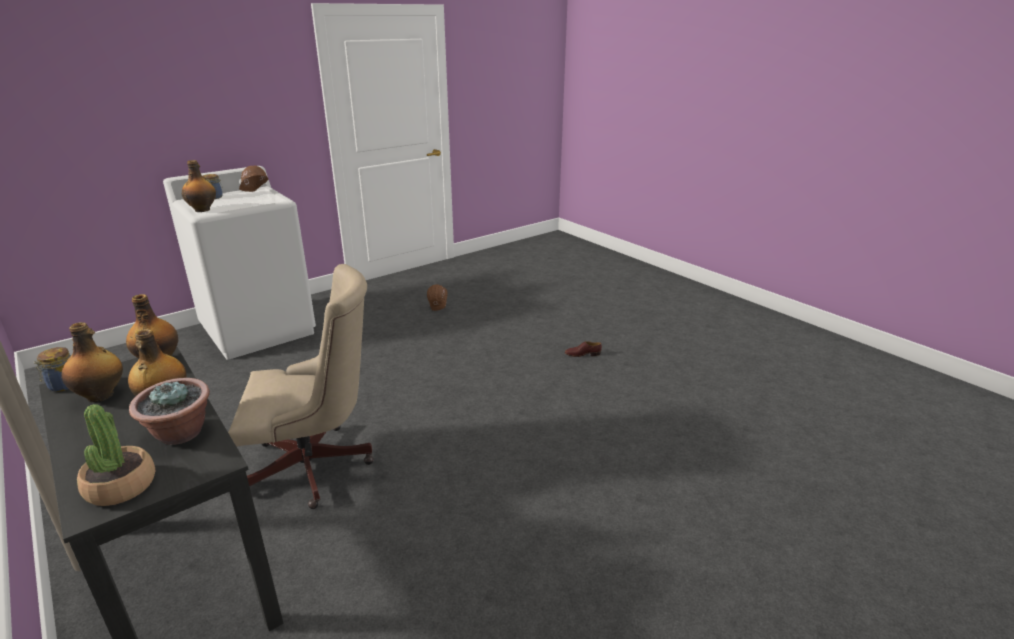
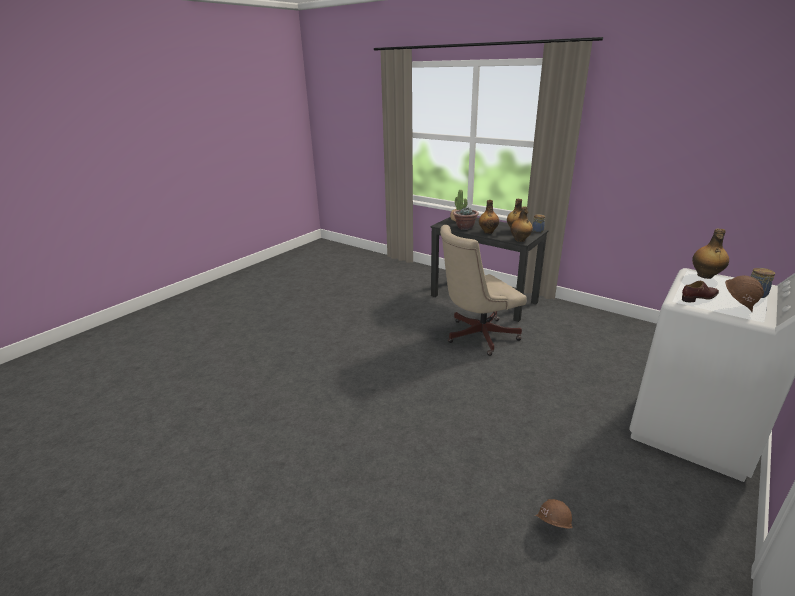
camera: 165 degrees right, 0 degrees up
(582, 354) = (329, 469): brown shoe -> brown shoe (699, 297)

